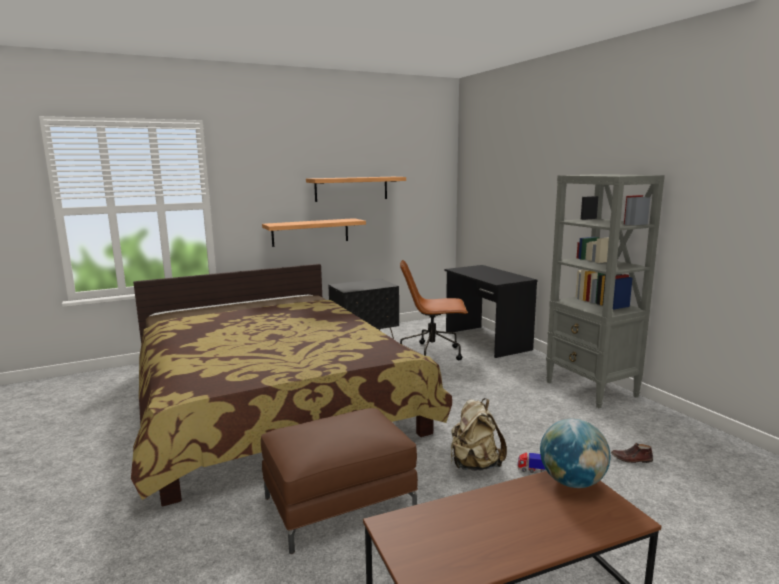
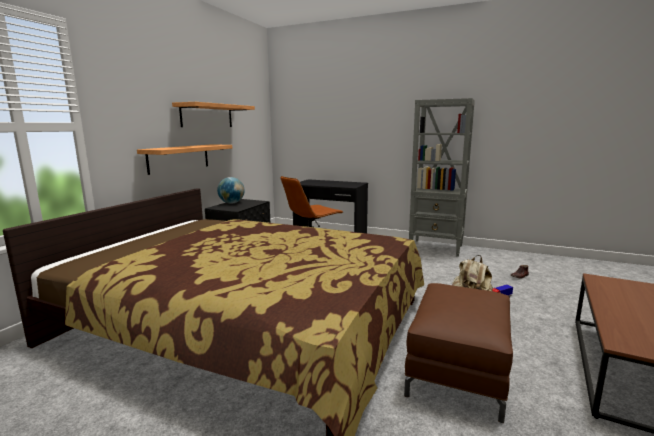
camera: 40 degrees left, 0 degrees up
(572, 482) = (606, 282): globe -> globe (231, 203)

